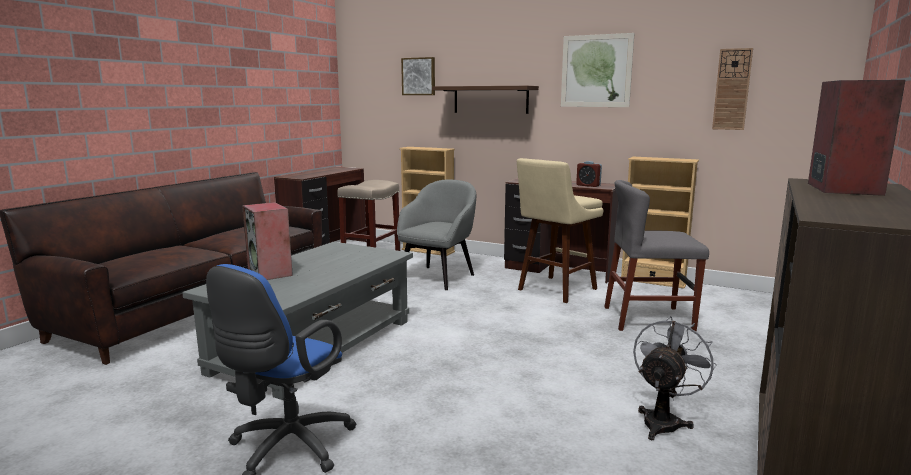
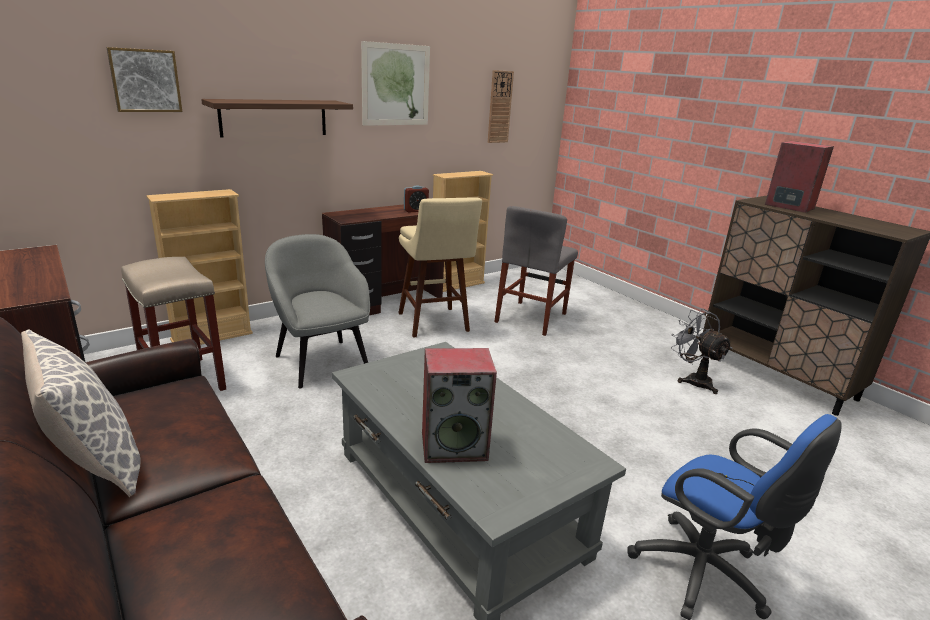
camera: 65 degrees left, 10 degrees up
(214, 232) = (95, 465): none -> pillow

